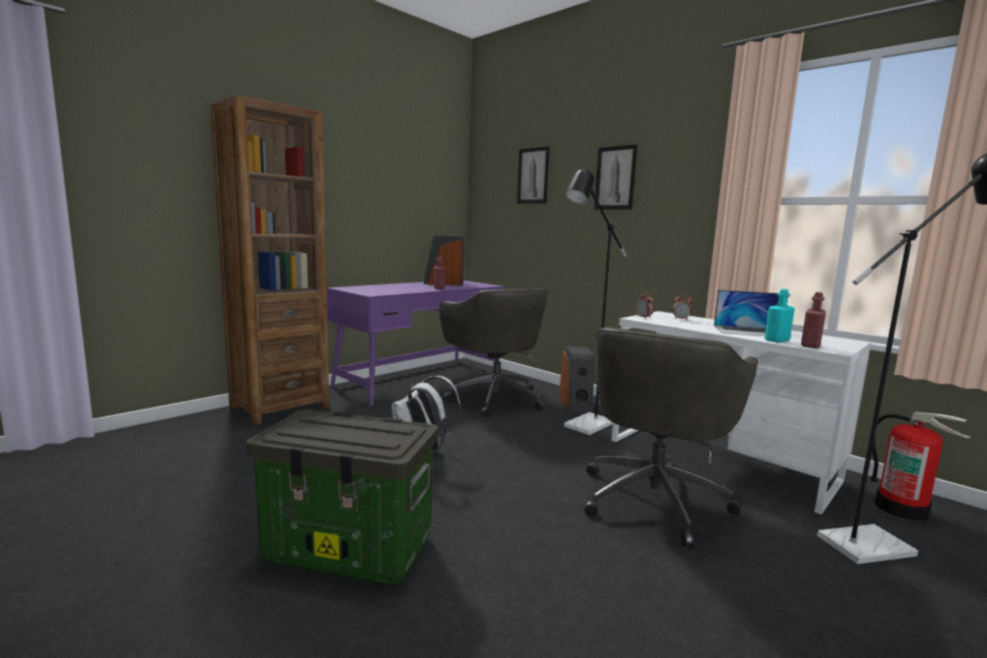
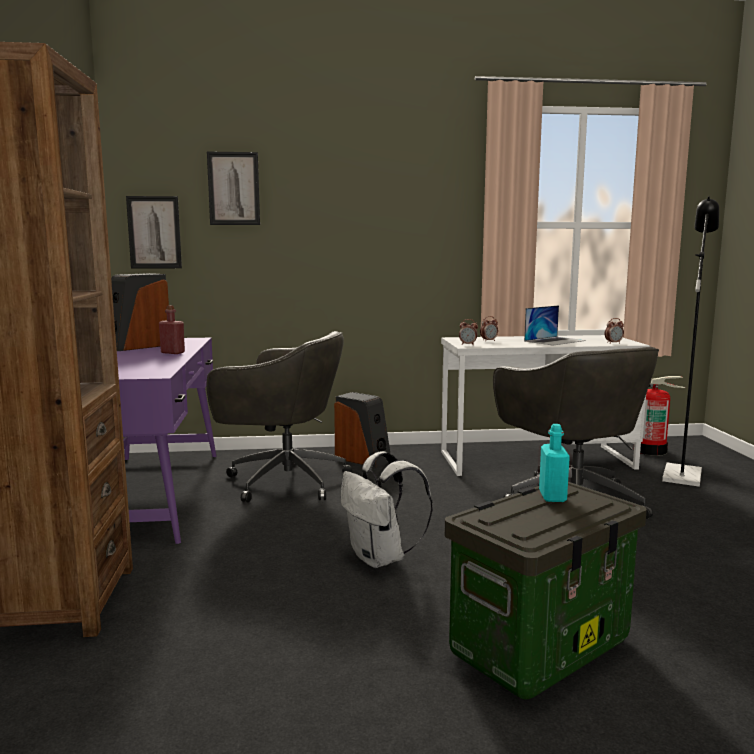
camera: 50 degrees left, 0 degrees up
(584, 427) = (416, 474): black floor lamp -> none
(615, 178) = (357, 197): picture -> picture (154, 232)
(777, 340) = (590, 343): turquoise bottle -> turquoise bottle (552, 496)
(810, 345) = (613, 343): red bottle -> alarm clock

